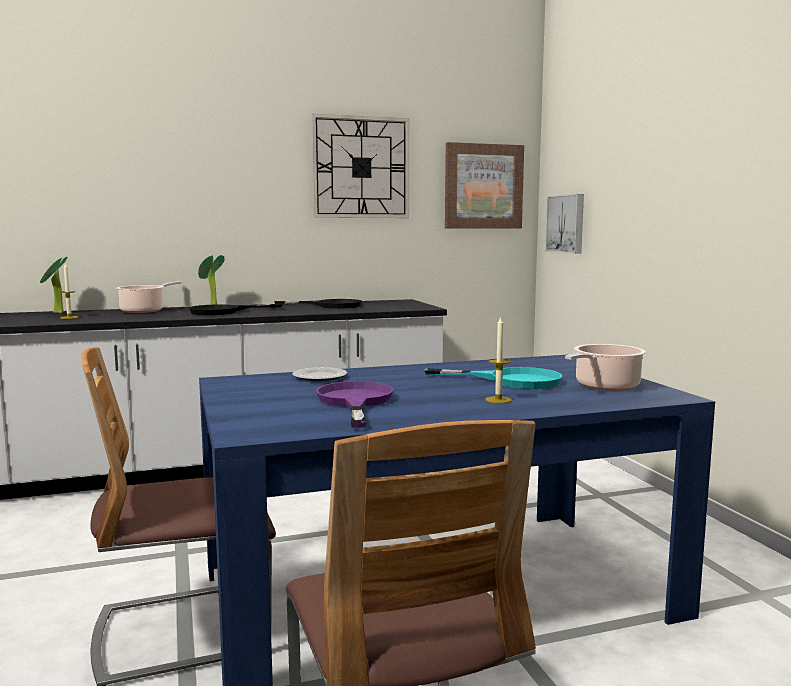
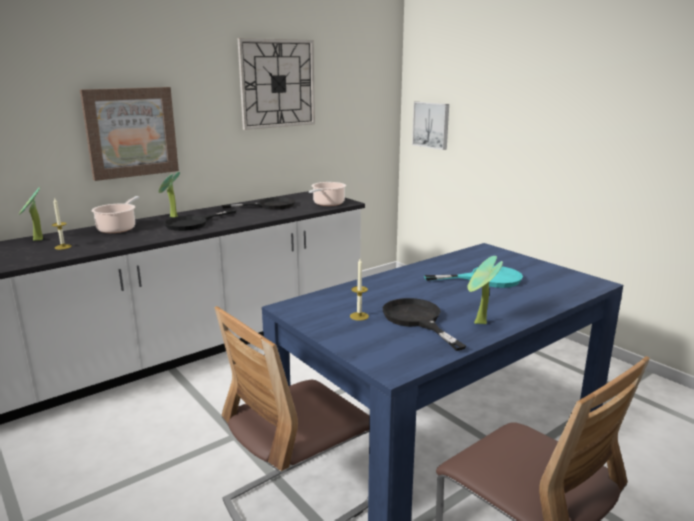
camera: 20 degrees left, 10 degrees up
(320, 377) = (354, 293): plate -> none
(354, 402) = (417, 320): purple frying pan -> black frying pan
(429, 412) = (479, 324): none -> potted plant
(483, 186) = (365, 94): picture -> picture (131, 132)
(498, 400) = (504, 303): candle -> candle (359, 316)
(604, 386) = (548, 278): cooking pot -> cooking pot (327, 204)

